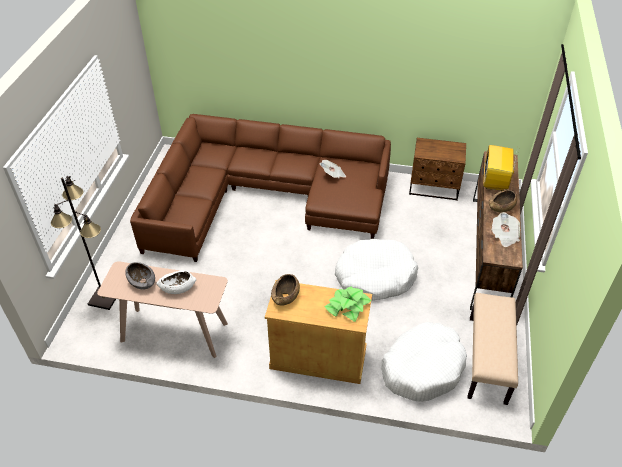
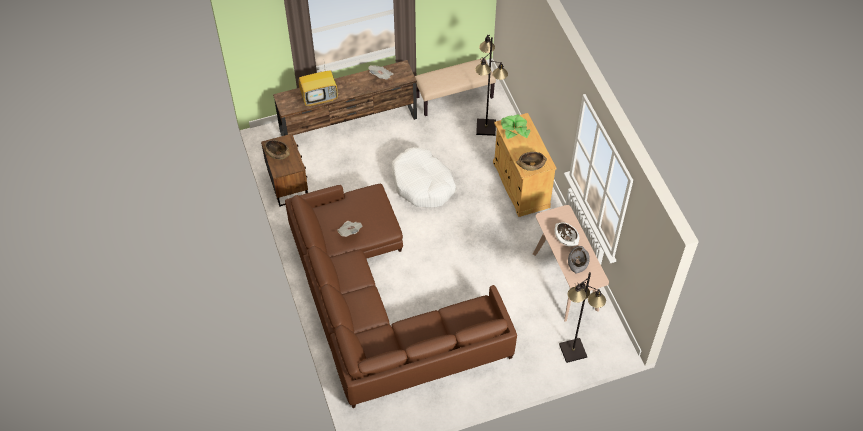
camera: 120 degrees left, 10 degrees up
(422, 367) = (486, 127): white dog bed -> black floor lamp
(501, 207) = (349, 86): brown bowl -> brown bowl (277, 153)

